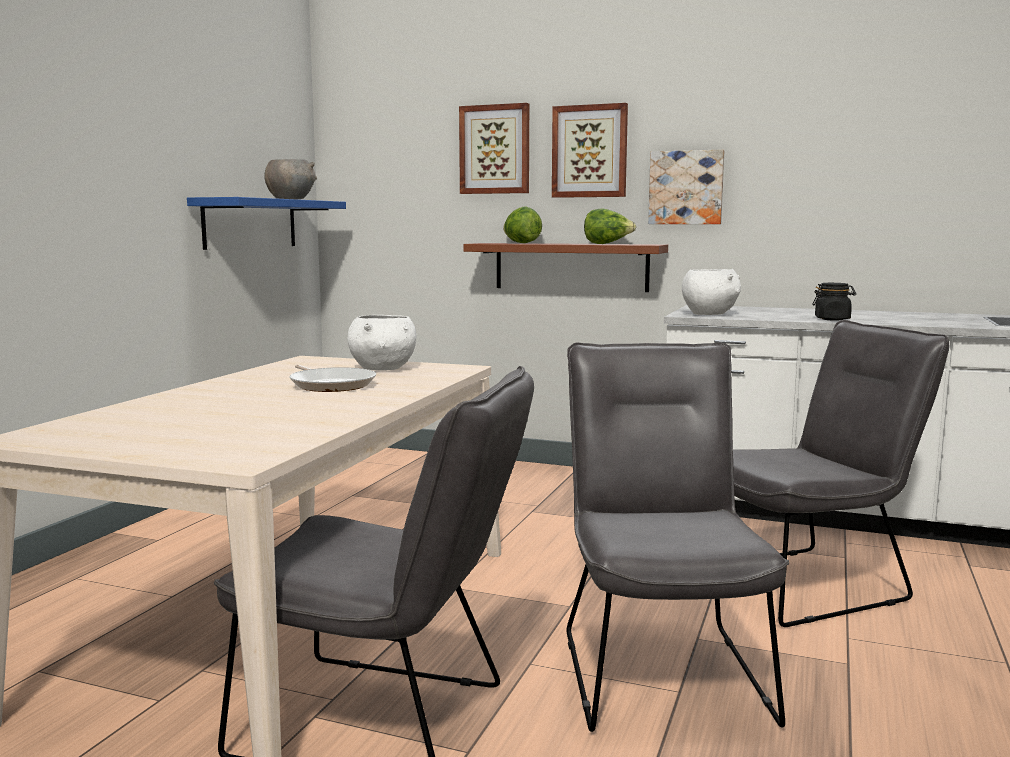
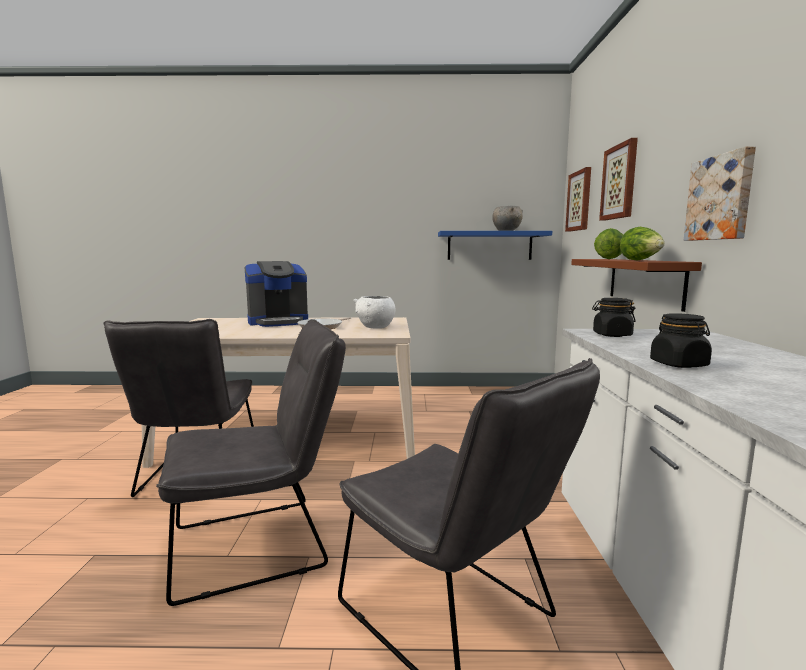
camera: 70 degrees right, 0 degrees up
(211, 400) = (278, 322): none -> coffee machine
(590, 151) = (663, 172): picture -> picture (579, 201)
(709, 314) = (611, 335): white bowl -> black jar

